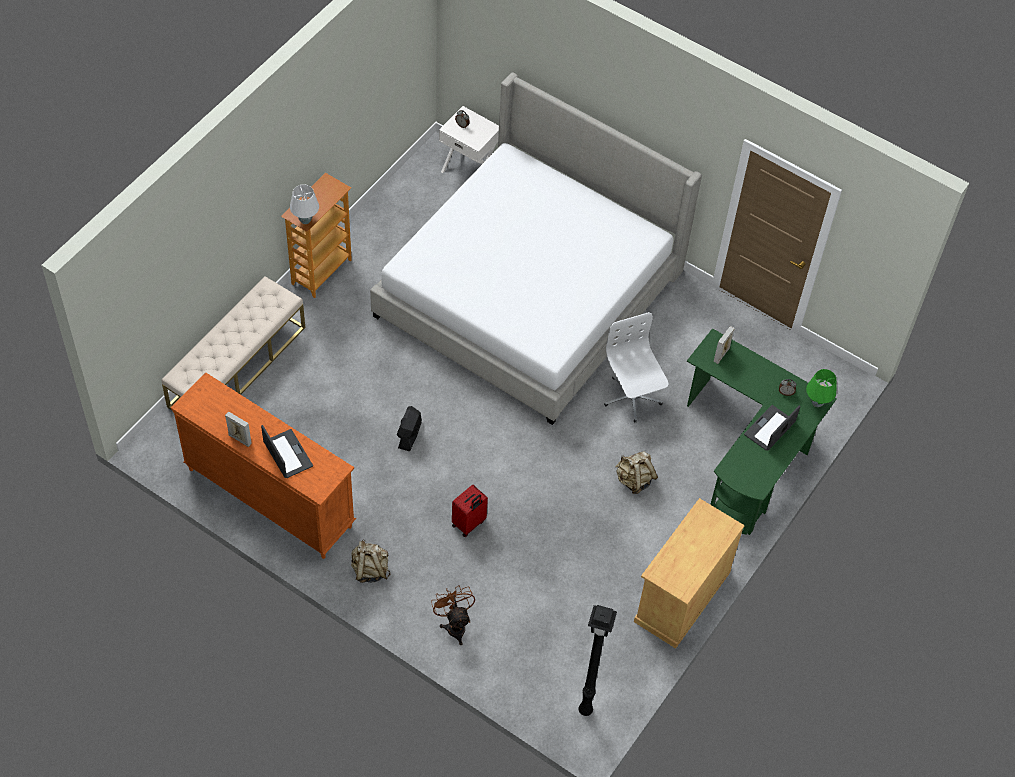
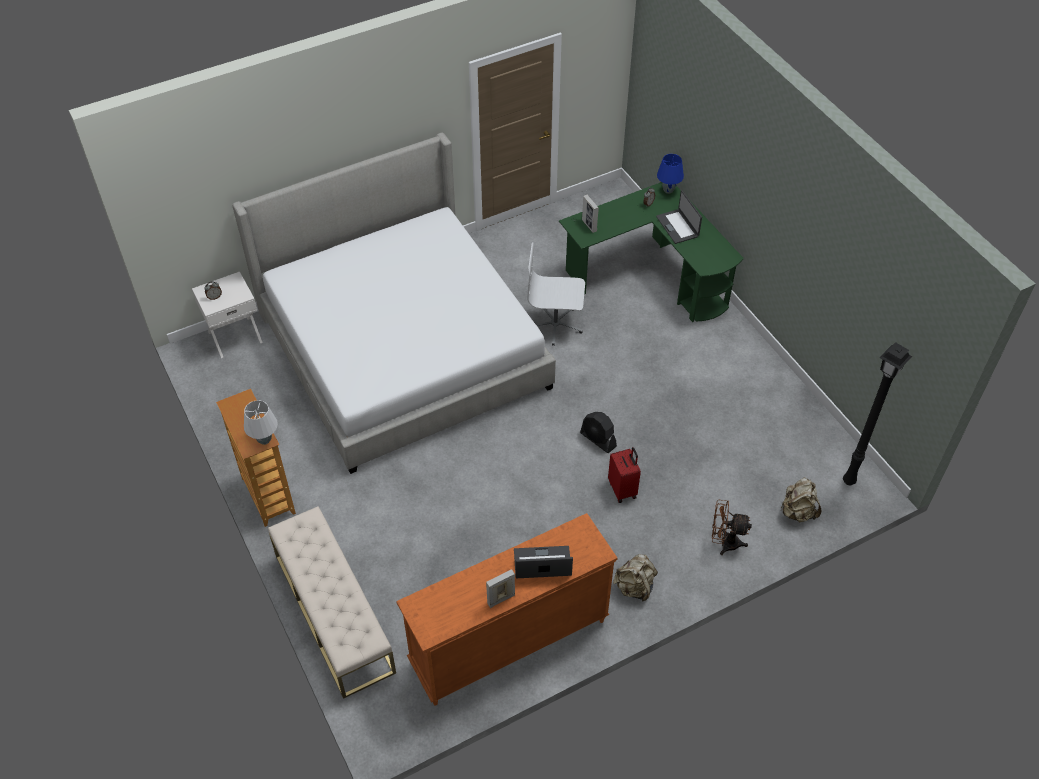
camera: 60 degrees left, 5 degrees down
(409, 435) = (502, 497): black fan -> black fan (598, 440)
(634, 480) = (638, 357): beige backpack -> beige backpack (797, 512)
(681, 596) = (766, 372): beige cabinet -> none
(817, 403) = (668, 190): green table lamp -> blue table lamp

